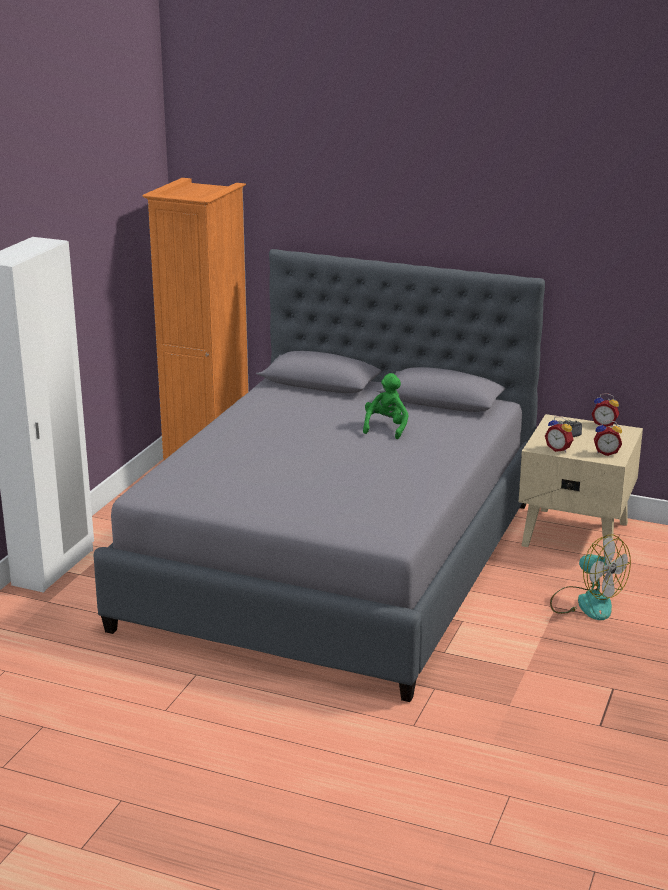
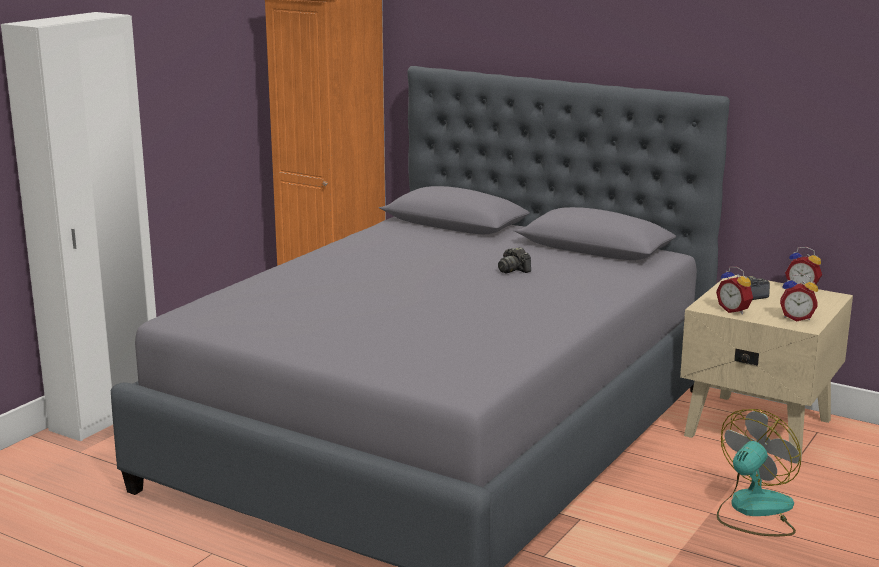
camera: 10 degrees right, 5 degrees down
(386, 428) = (513, 270): green plush toy -> camera
(586, 602) = (753, 511): fan -> fan turned 105 degrees counterclockwise

